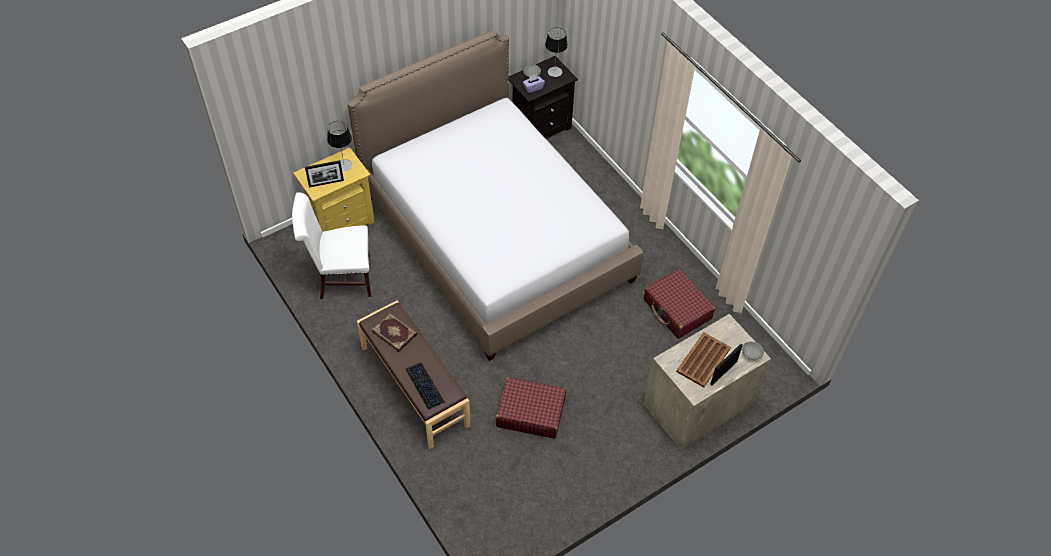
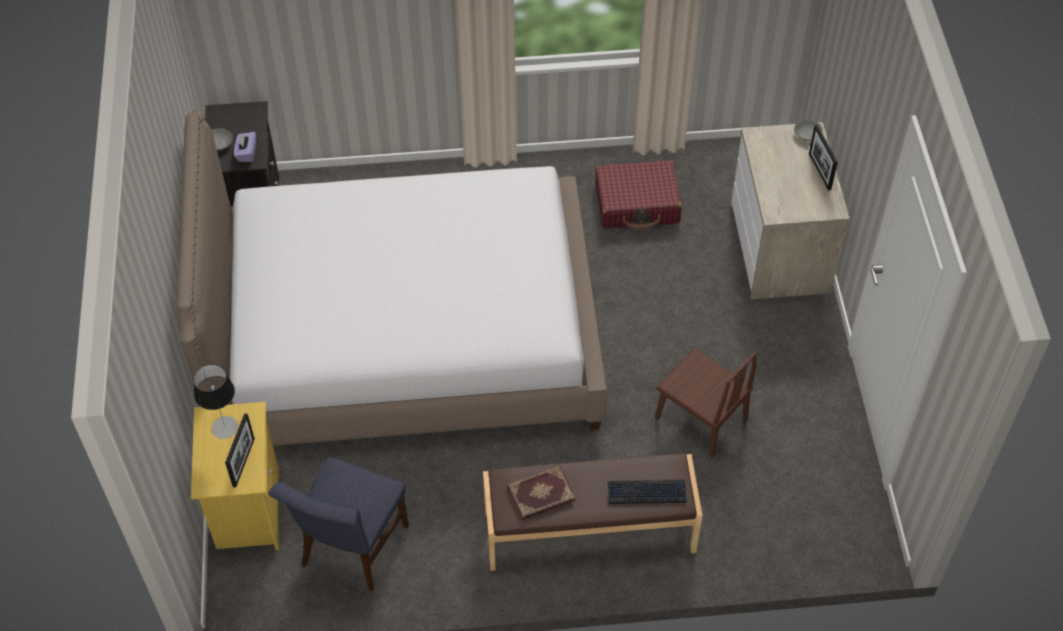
camera: 60 degrees left, 0 degrees up
(340, 278) = (351, 550): white chair -> blue chair
(530, 412) = (701, 418): red suitcase -> brown chair
(554, 71) = (235, 118): table lamp -> none
(703, 359) = (792, 180): brown tray -> none

